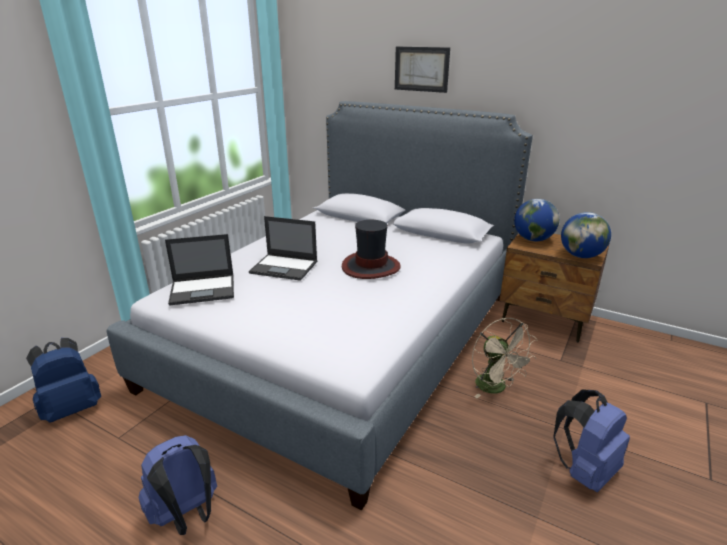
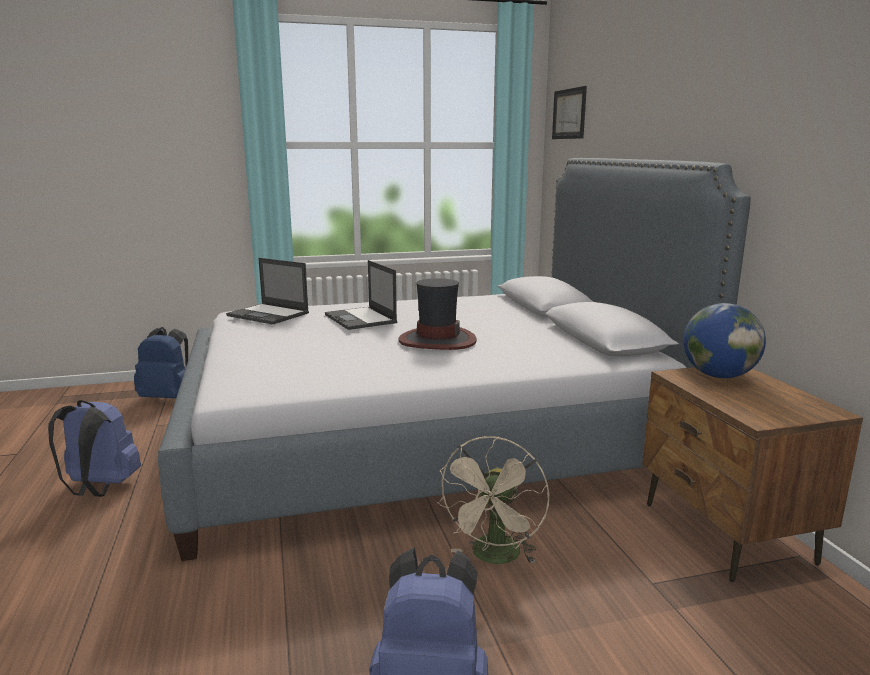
camera: 45 degrees right, 10 degrees down
(421, 69) = (649, 107): picture -> picture (569, 114)
(581, 256) = (752, 411): globe -> none

